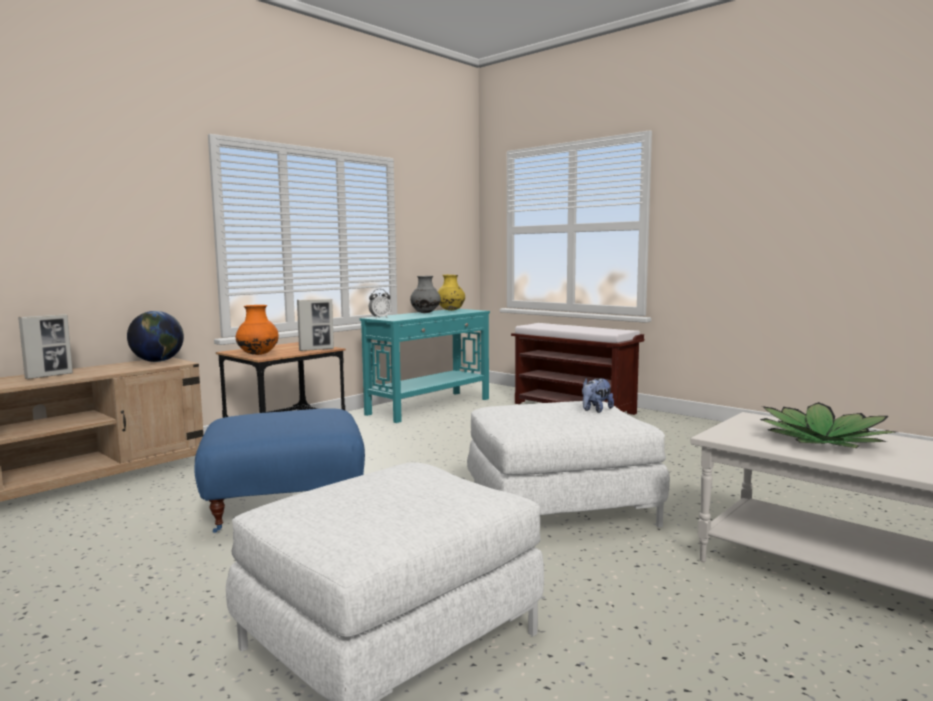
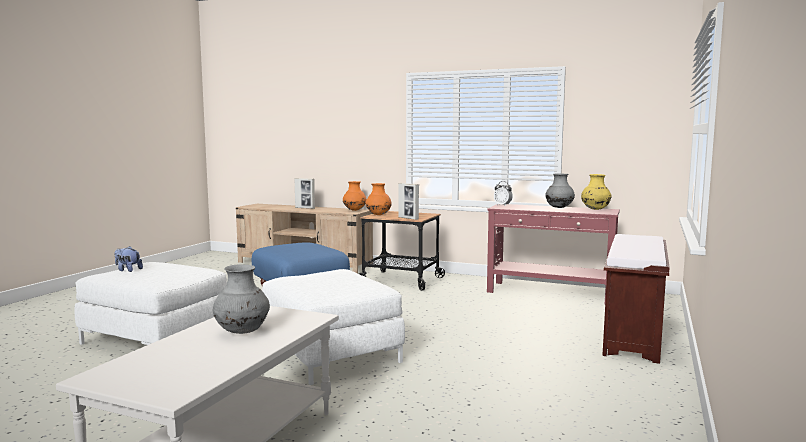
camera: 70 degrees right, 0 degrees up
(158, 361) = (354, 210): globe -> orange vase
(430, 406) = (550, 293): turquoise console table -> red console table
(595, 410) = (341, 287): plush toy -> plush toy (128, 270)
(824, 440) = (242, 332): potted plant -> grey vase

